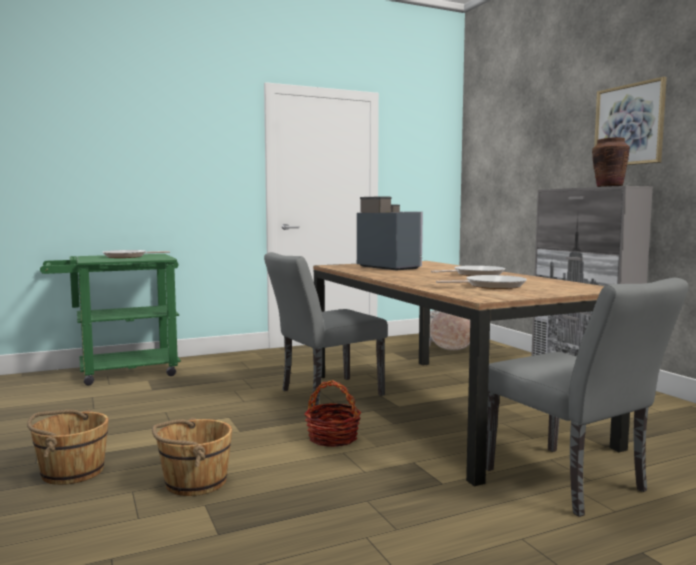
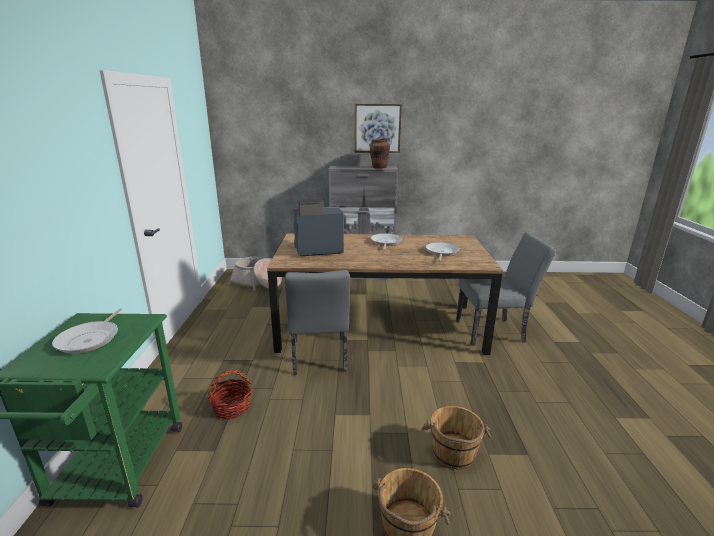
camera: 65 degrees left, 15 degrees up
(332, 438) = (406, 378): basket -> basket (231, 407)

